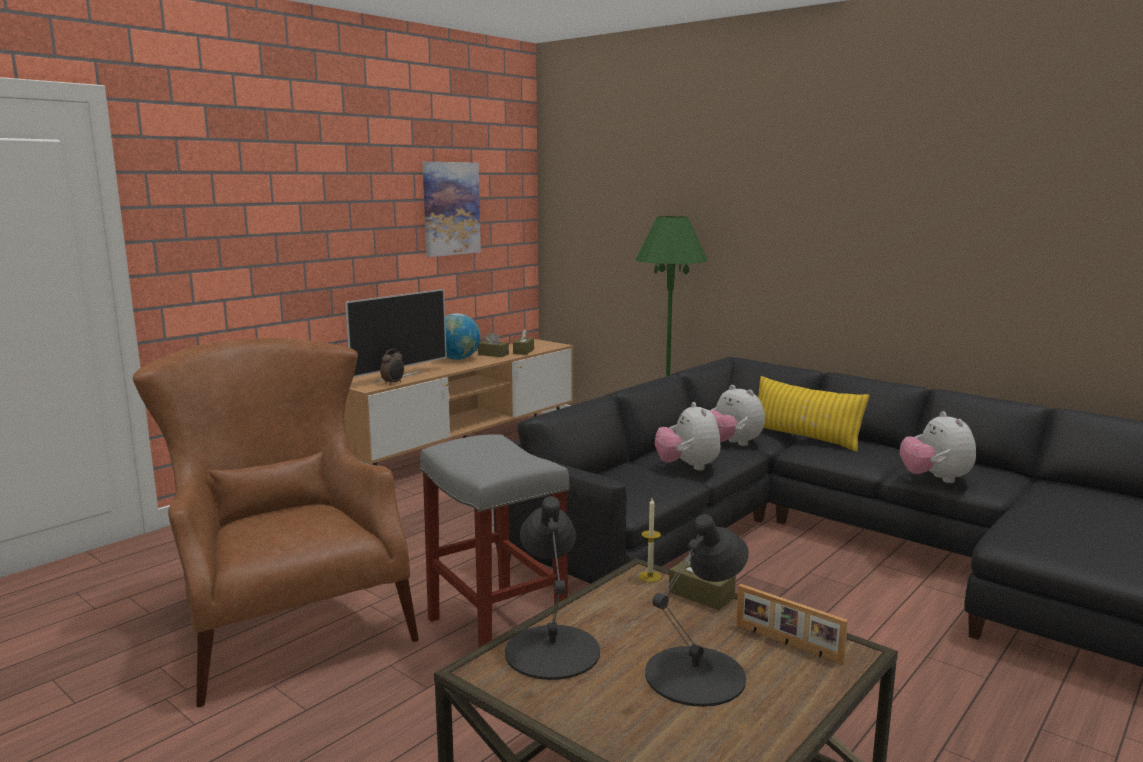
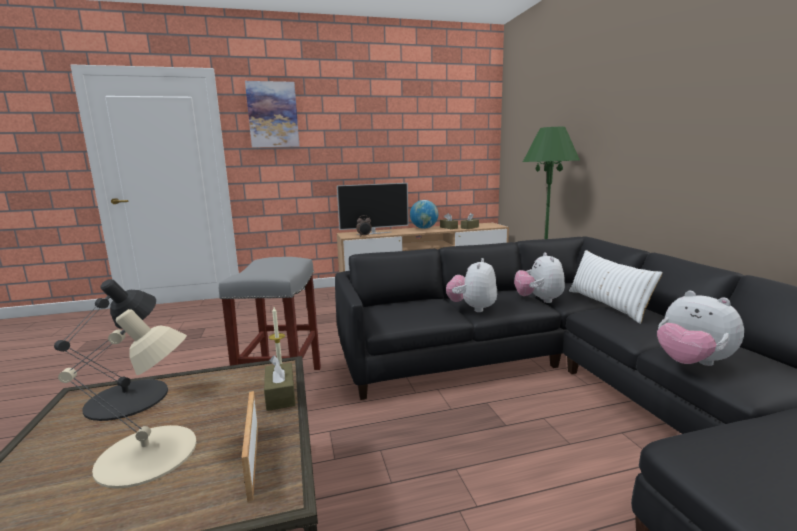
camera: 35 degrees right, 0 degrees up
(286, 619) = (213, 349): brown armchair -> none
(450, 208) = (428, 135): picture -> picture (273, 115)
(696, 675) = (148, 455): black table lamp -> beige table lamp
(804, 437) = (607, 305): yellow pillow -> white pillow
(935, 479) = (692, 363): plush toy -> plush toy turned 60 degrees counterclockwise

